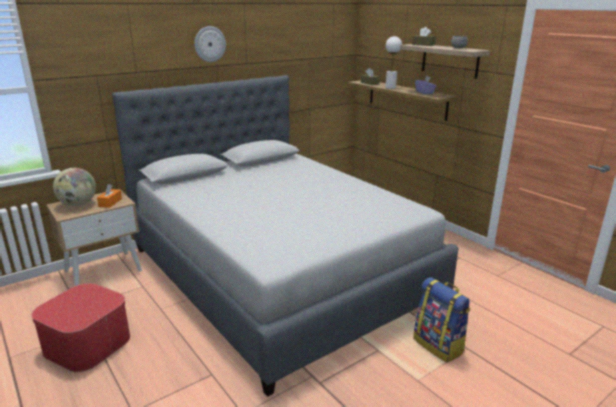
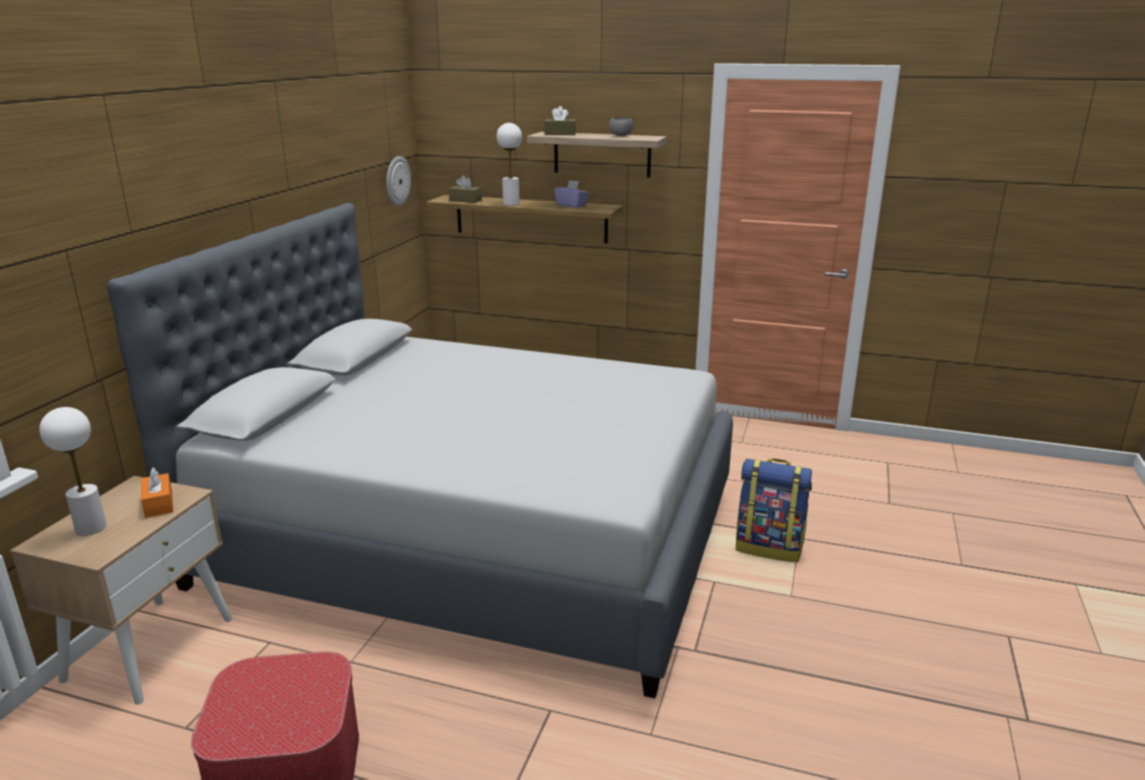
camera: 35 degrees left, 0 degrees up
(78, 204) = (91, 528): globe -> white table lamp
(209, 44) = (237, 161): wall clock -> wall clock (397, 181)

